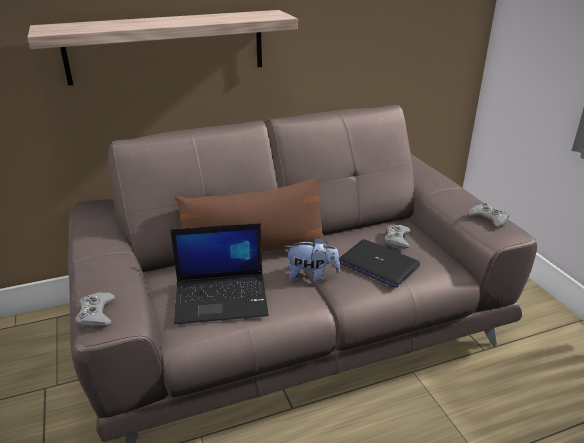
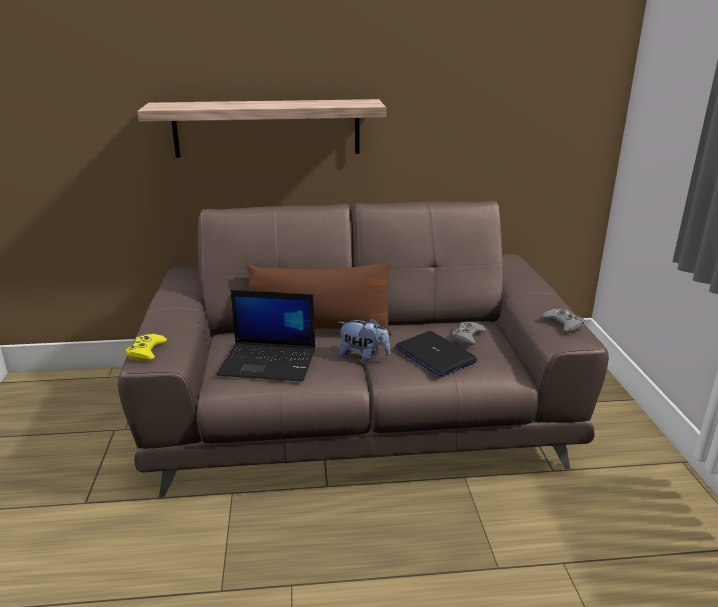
camera: 15 degrees right, 5 degrees down
(96, 314) = (146, 351): grey game controller -> yellow game controller

